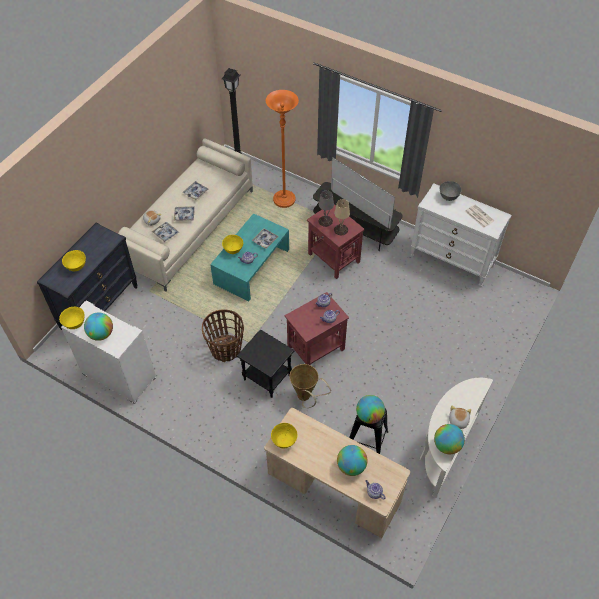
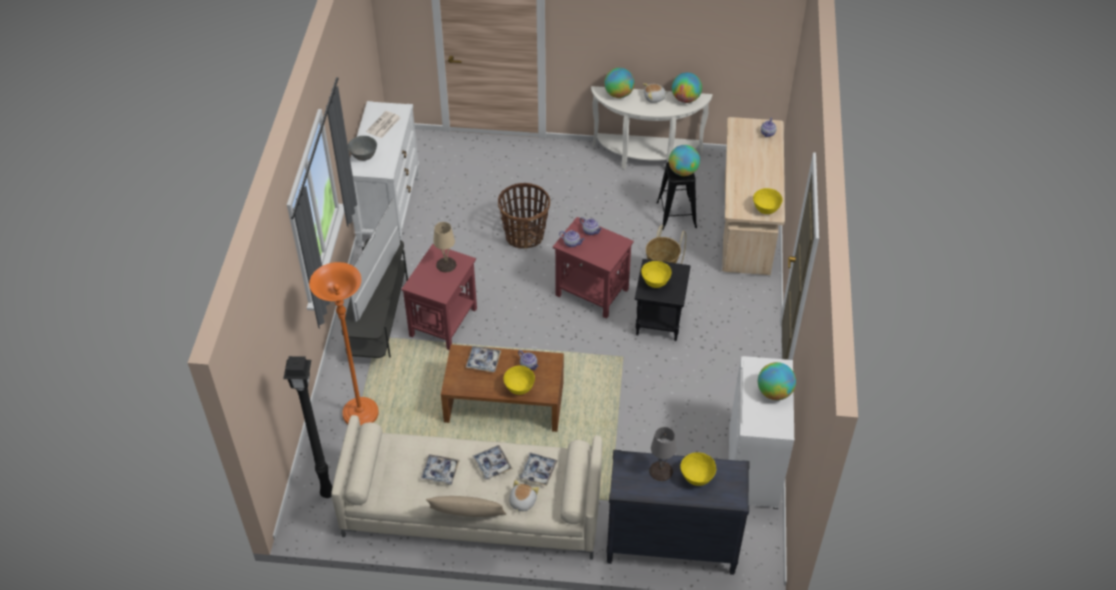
camera: 115 degrees left, 5 degrees down
(74, 324) = (780, 427): yellow bowl -> yellow bowl (655, 283)
(160, 195) = (467, 516): none -> beige pillow
(226, 349) = (646, 375): basket -> basket (524, 235)
(251, 266) = (504, 402): turquoise coffee table -> brown coffee table
(325, 221) = (439, 284): grey table lamp -> grey table lamp (661, 471)
(351, 466) = (754, 155): globe -> globe (618, 94)

